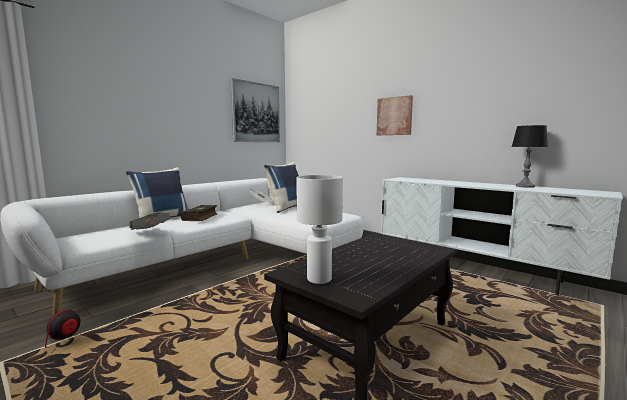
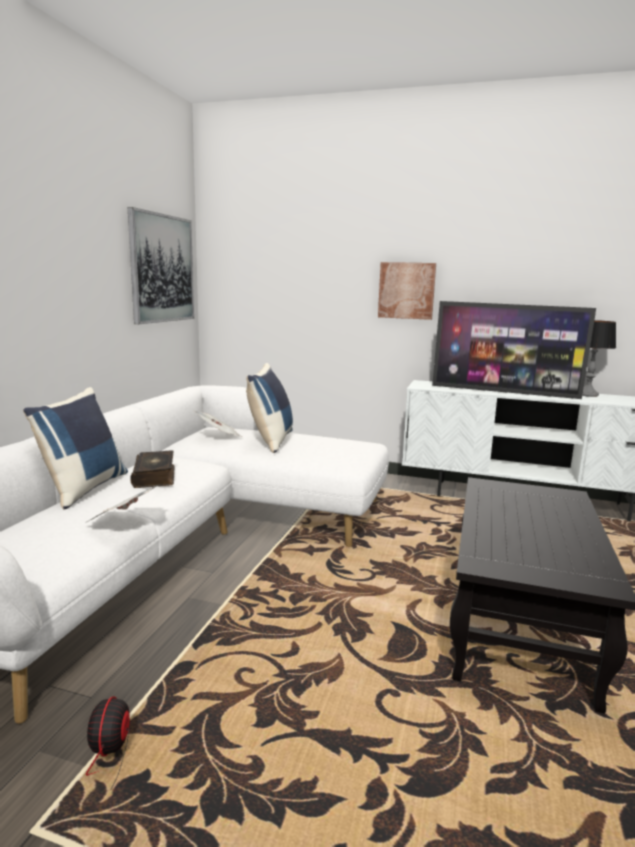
camera: 25 degrees left, 5 degrees up
(319, 279) = (531, 567): white table lamp -> none
(452, 183) = (504, 392): none -> television

